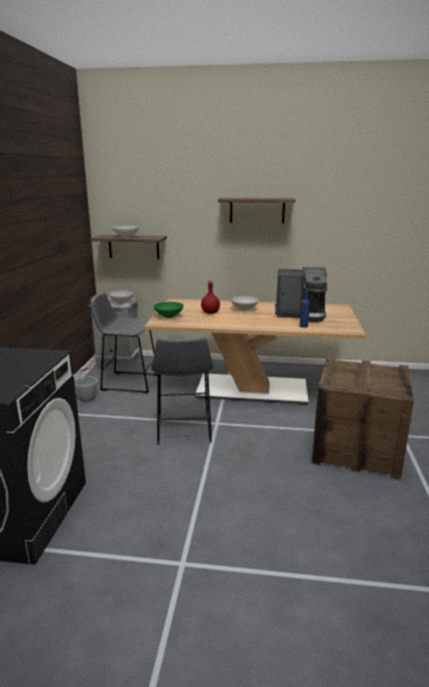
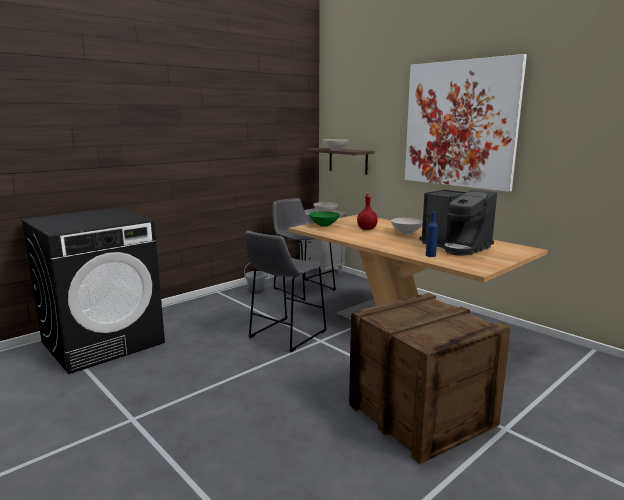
camera: 40 degrees right, 5 degrees down
(257, 210) = (460, 124): shelf -> picture

